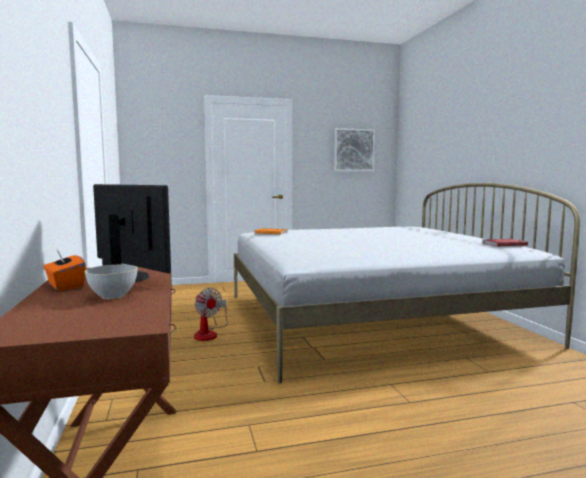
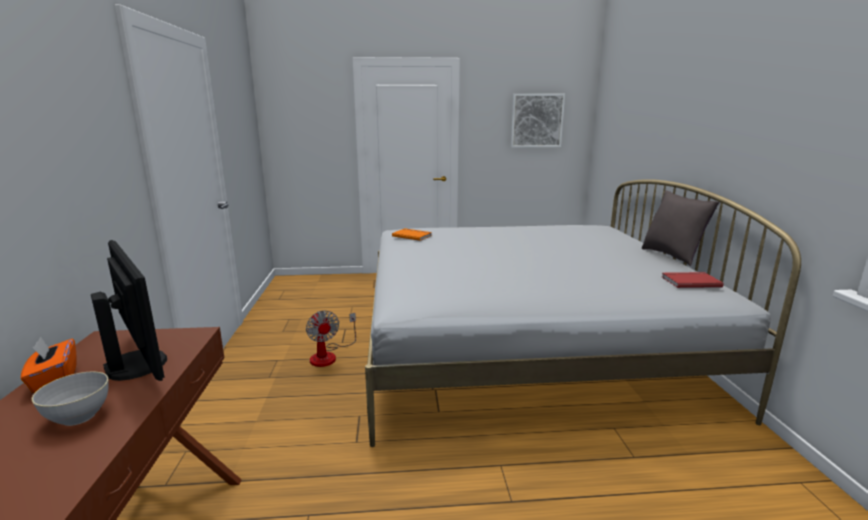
camera: 10 degrees right, 10 degrees up
(481, 236) = (672, 256): none -> grey pillow

